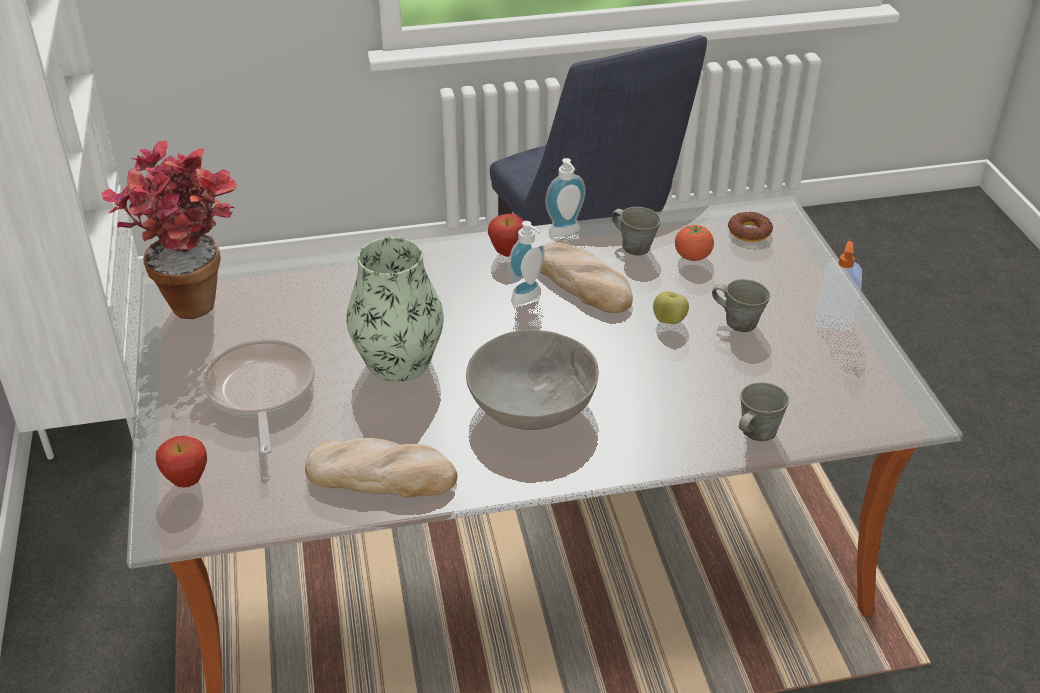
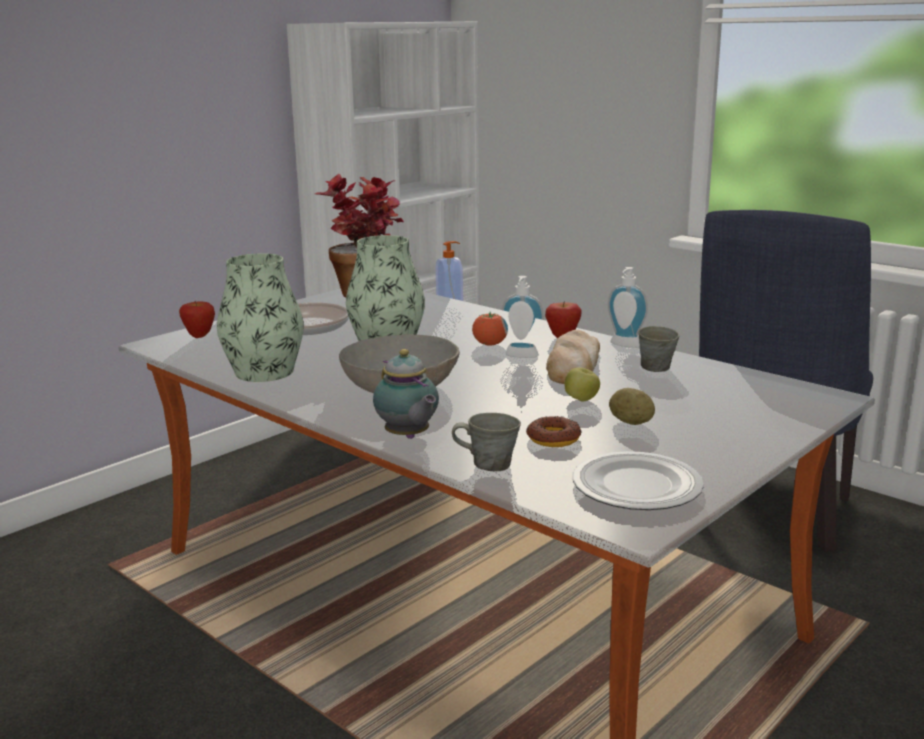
camera: 55 degrees right, 20 degrees down
(381, 474) = (264, 372): bread -> vase
(659, 450) = (408, 437): none -> teapot
(692, 257) = (686, 386): tomato -> tomato (490, 344)
(739, 322) = (631, 422): grey mug -> potato
(749, 232) = (771, 395): donut -> donut (553, 438)
(833, 321) = (712, 456): soap dispenser -> soap dispenser (450, 310)
(854, 382) = (634, 486): none -> plate

